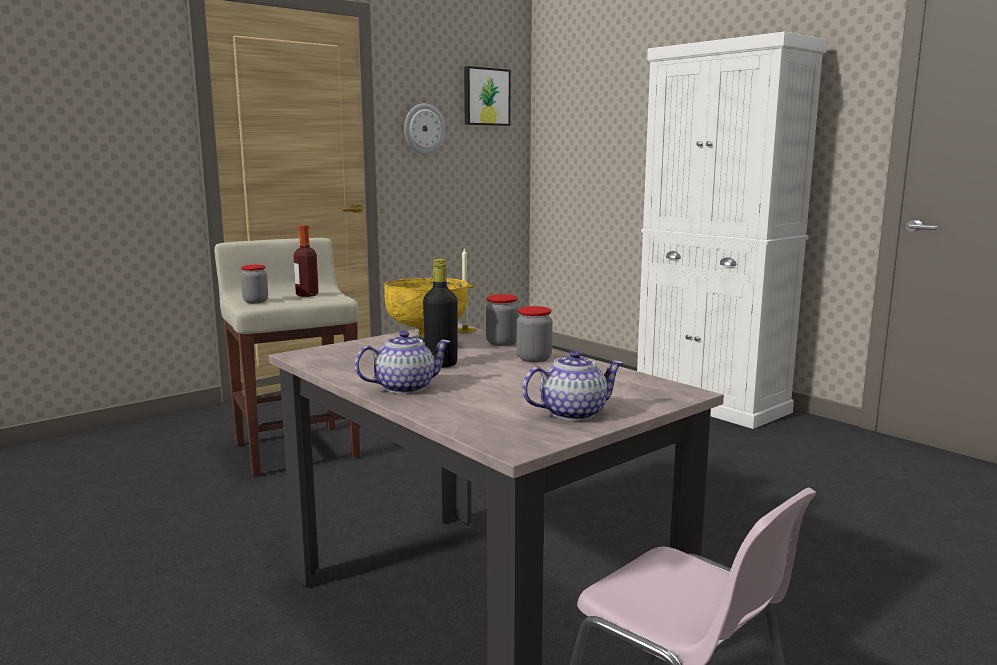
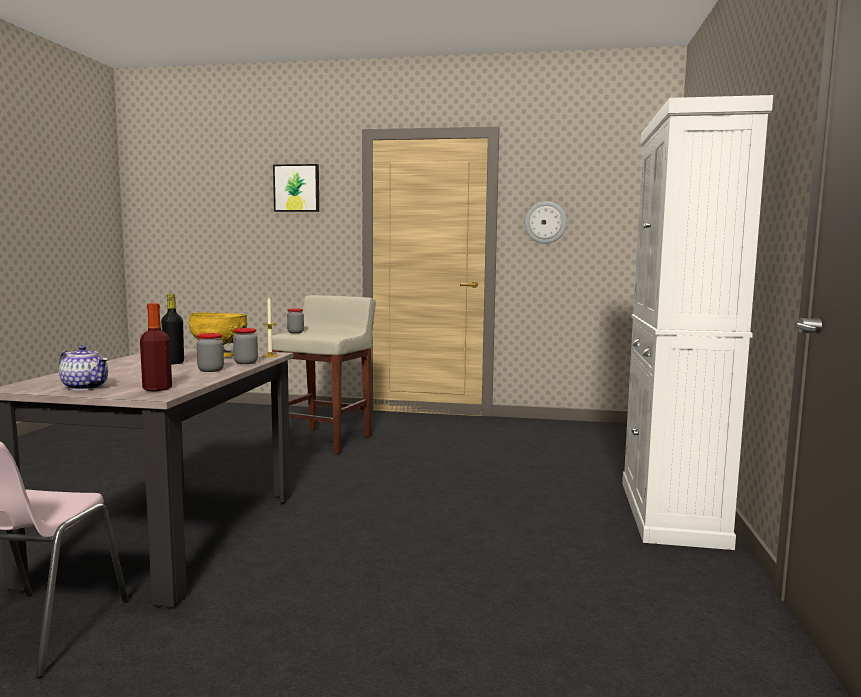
camera: 50 degrees right, 5 degrees down
(307, 295) = (330, 333): bottle -> bottle (157, 389)
(405, 387) = (114, 365): teapot -> none
(485, 97) = (617, 192): picture -> picture (297, 188)

